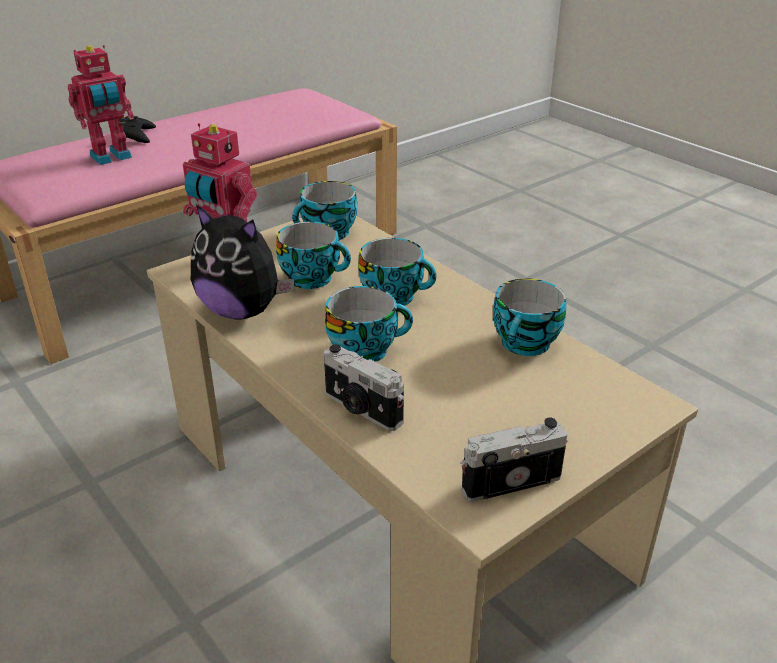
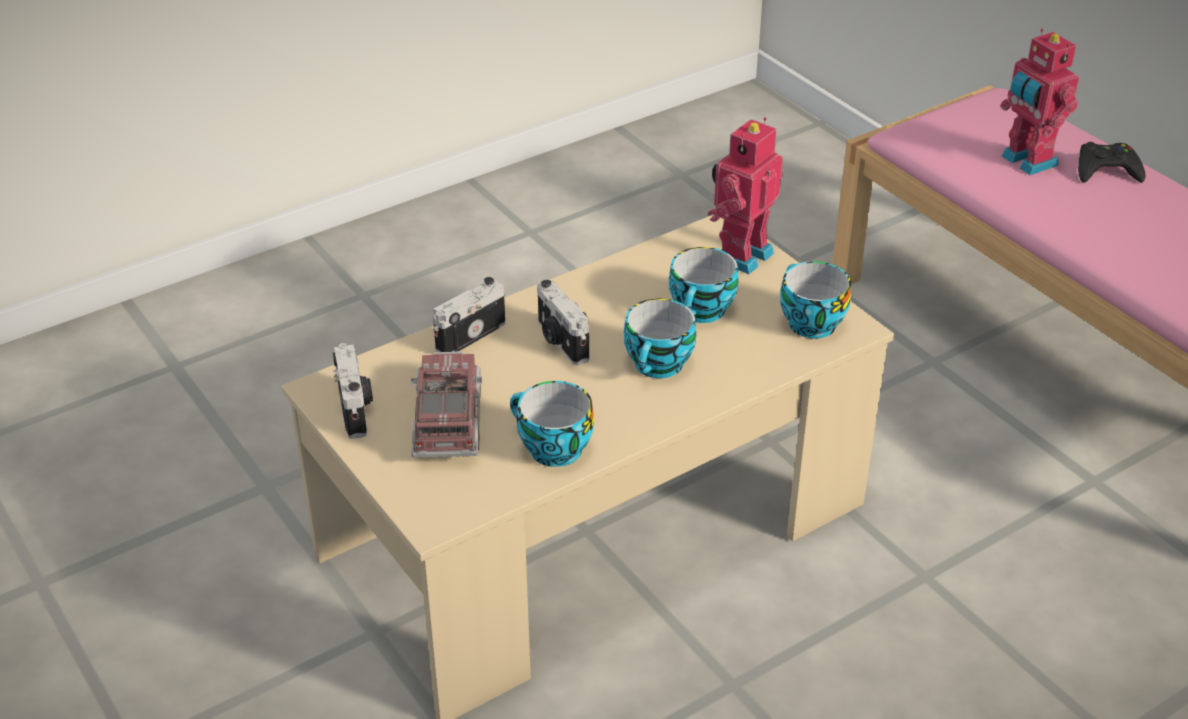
camera: 95 degrees right, 5 degrees up
(242, 311) = (639, 268): plush toy -> none
(366, 349) = (560, 342): cup -> camera
(509, 409) = (448, 422): none -> toy truck

